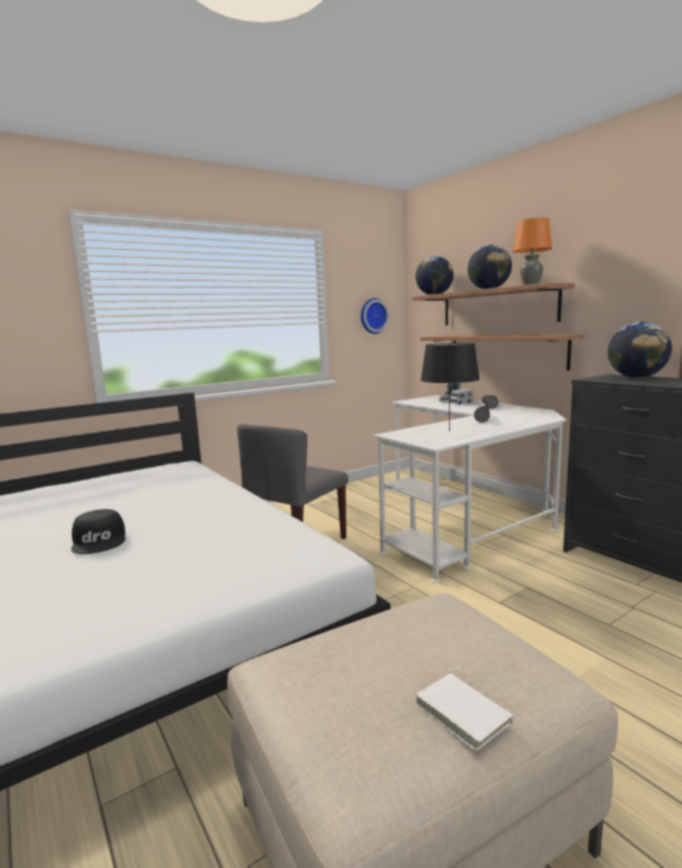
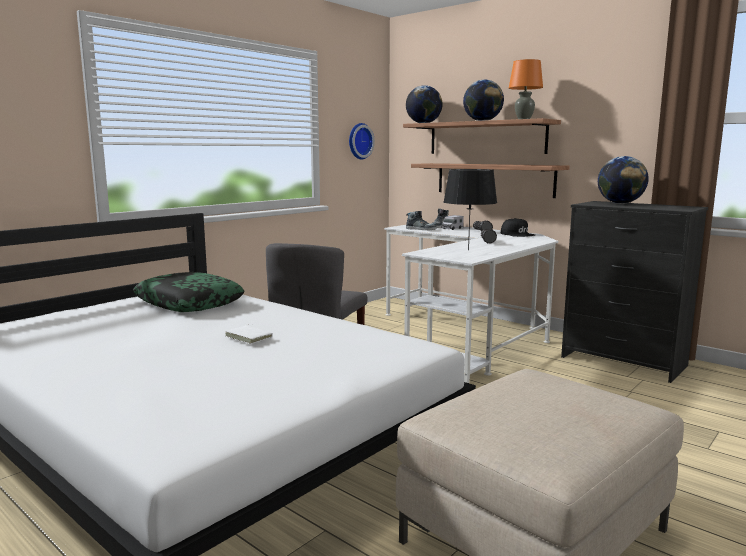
camera: 15 degrees left, 0 degrees up
(100, 540) = (194, 348): black cap -> black cap (517, 234)
(155, 482) = (188, 303): none -> pillow
(426, 404) = (420, 229): none -> shoe
(465, 712) = (598, 423): white book -> white book (250, 337)

